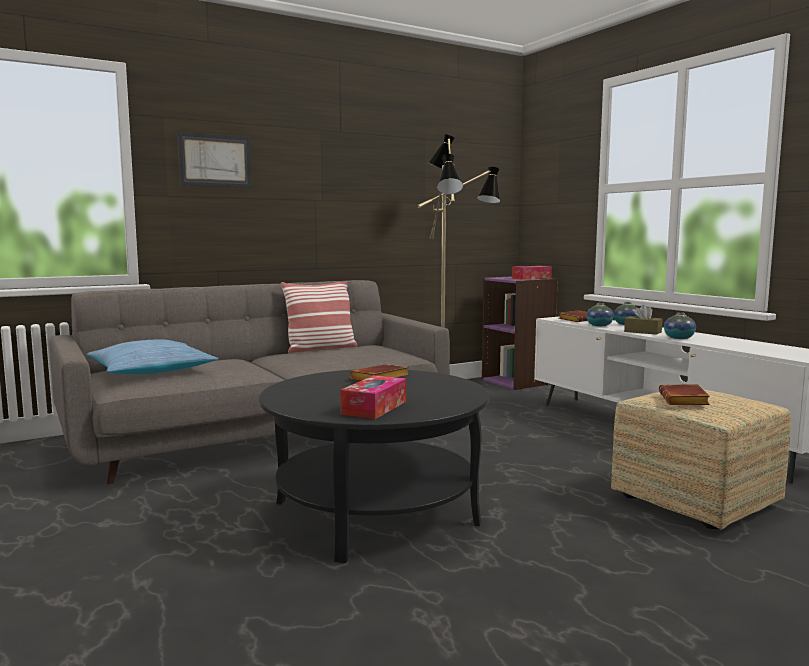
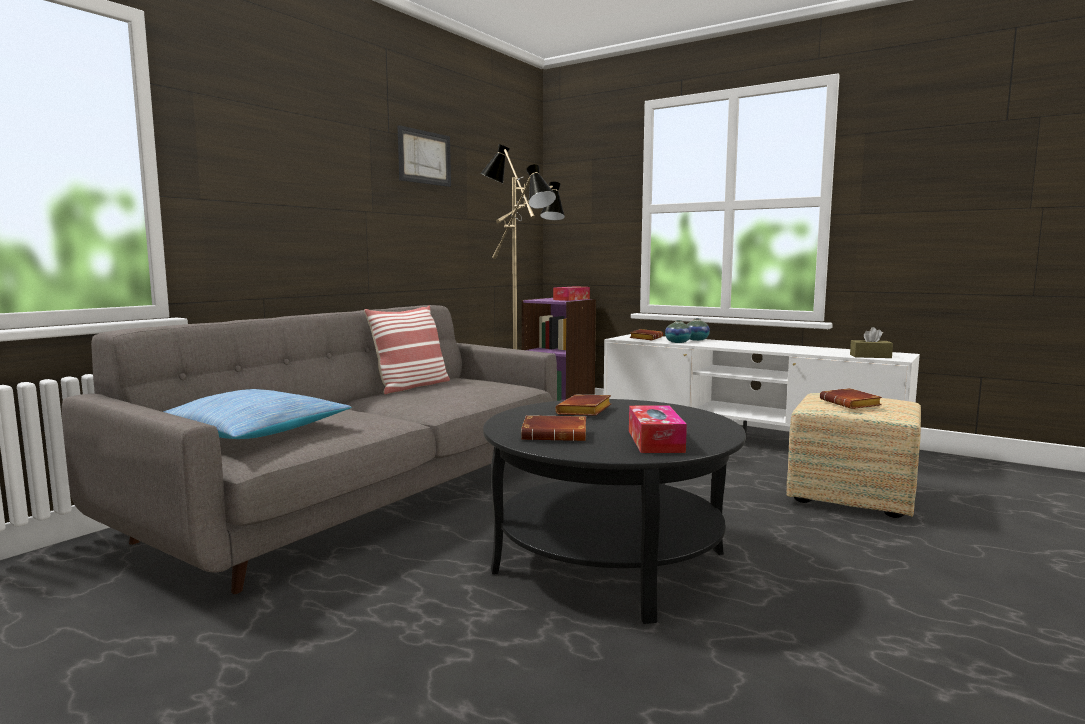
camera: 25 degrees left, 0 degrees up
(215, 160) = (258, 156): picture -> picture (424, 157)
(312, 394) = (556, 435): none -> brown book
(642, 332) = (727, 345): brown tissue box -> brown tissue box (870, 356)
(679, 338) = (769, 349): vase -> none

